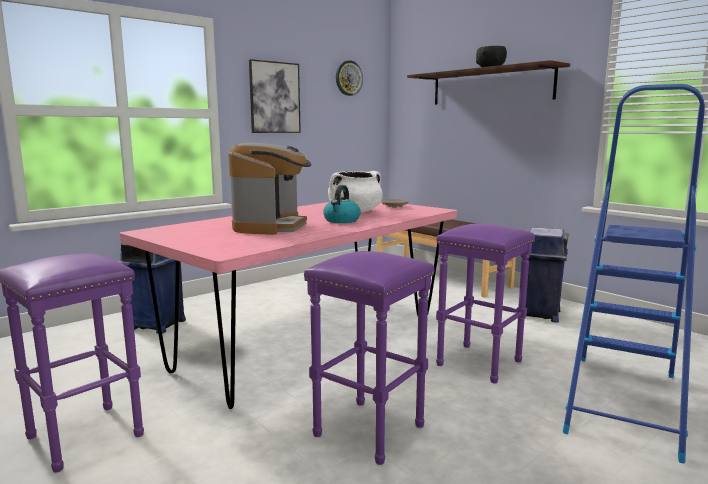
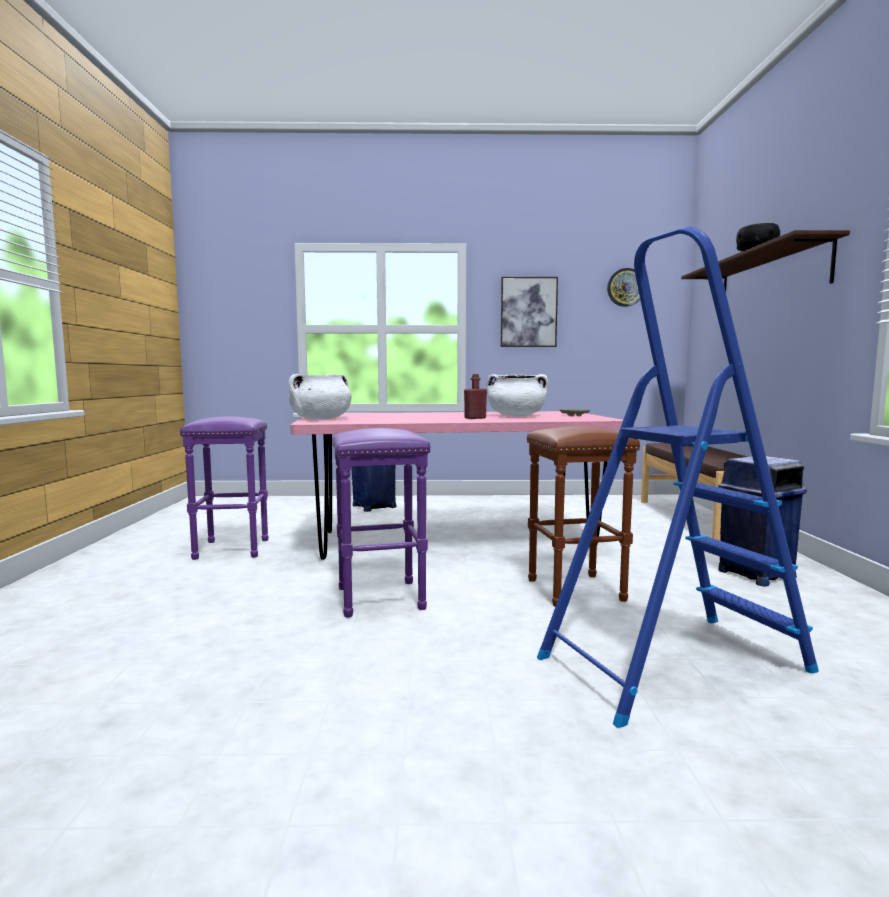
camera: 40 degrees right, 5 degrees down
(203, 244) = (321, 419): none -> white cooking pot
(271, 227) = (405, 417): coffee machine -> none
(341, 221) = (475, 418): kettle -> red bottle
(480, 363) = (574, 590): purple stool -> brown stool

